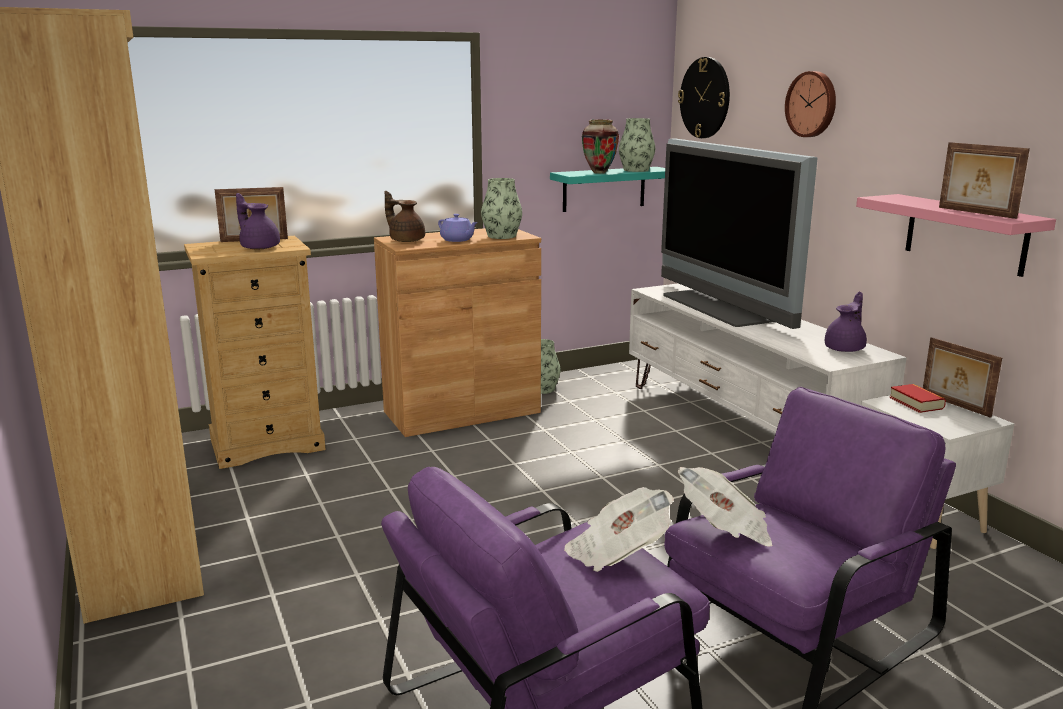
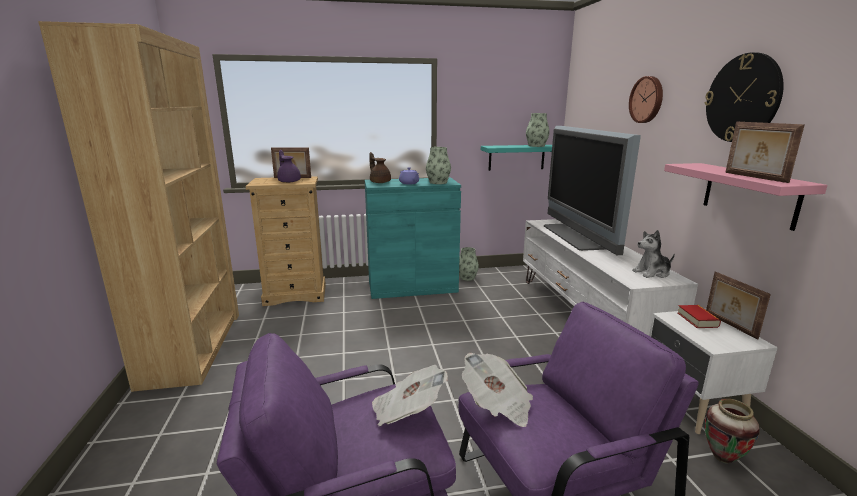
camera: 15 degrees right, 0 degrees up
(462, 412) = (412, 287): brown cabinet -> turquoise cabinet
(599, 173) = (510, 146): vase -> vase (722, 458)
(705, 98) = (583, 99): wall clock -> wall clock (742, 98)
(845, 349) = (652, 273): purple teapot -> plush toy

